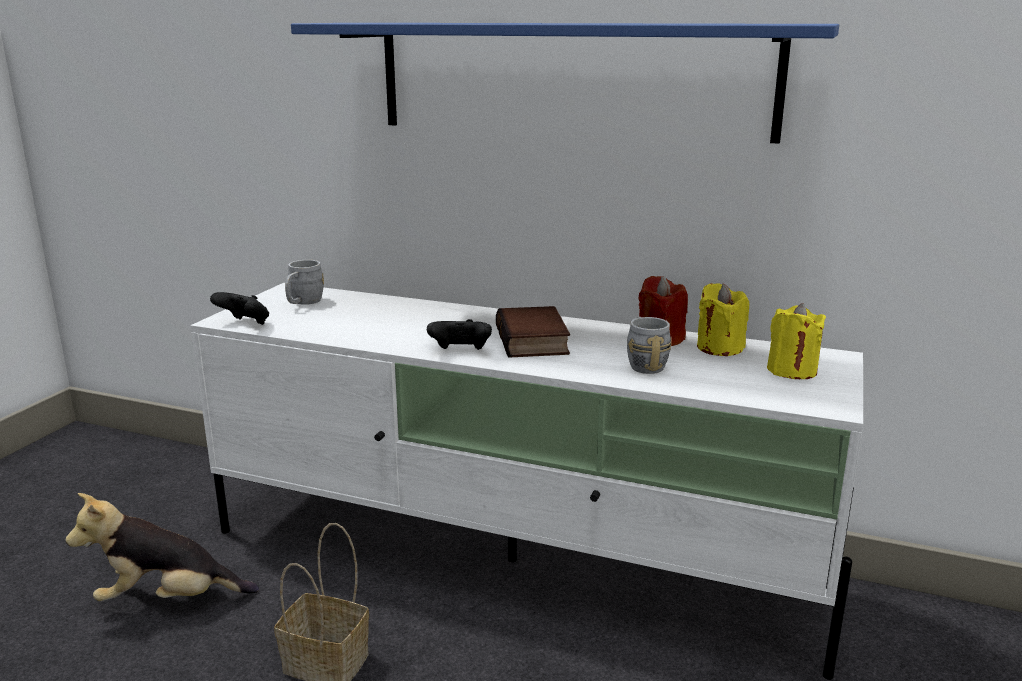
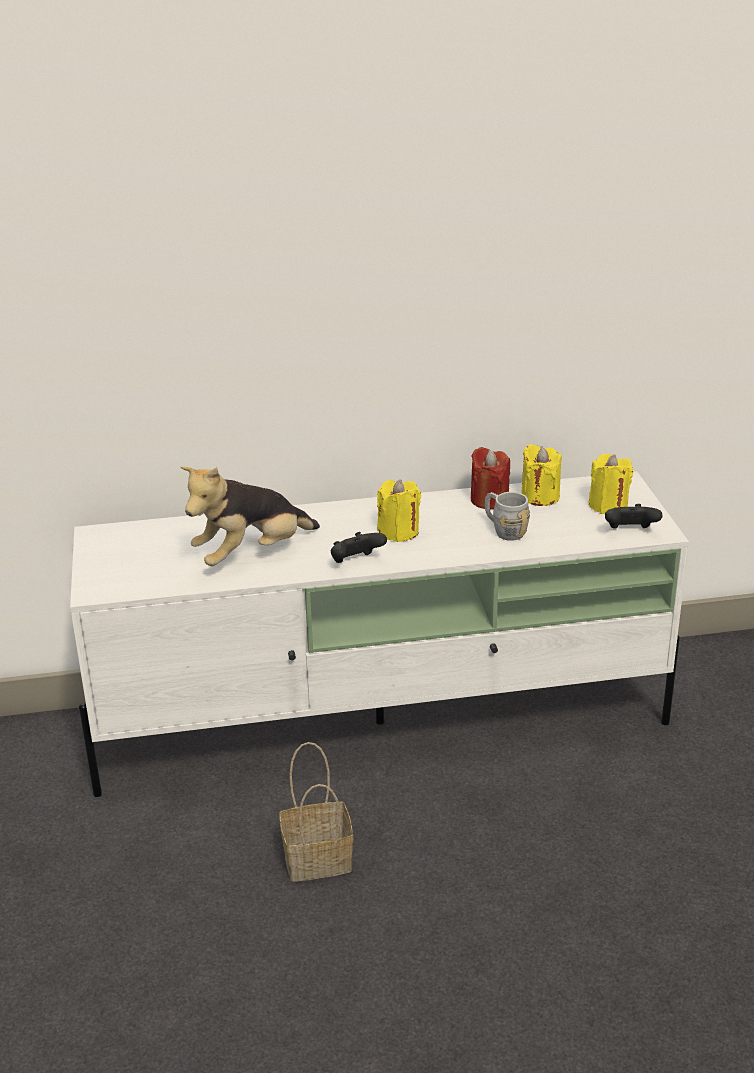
camera: 30 degrees left, 10 degrees up
(168, 599) = (121, 870): plush toy -> plush toy (251, 554)
(245, 324) = (123, 590): black game controller -> black game controller (630, 532)
(303, 303) = (137, 547): grey mug -> none
(534, 341) = (398, 532): book -> yellow candle
(571, 79) = (380, 290): blue shelf -> none

